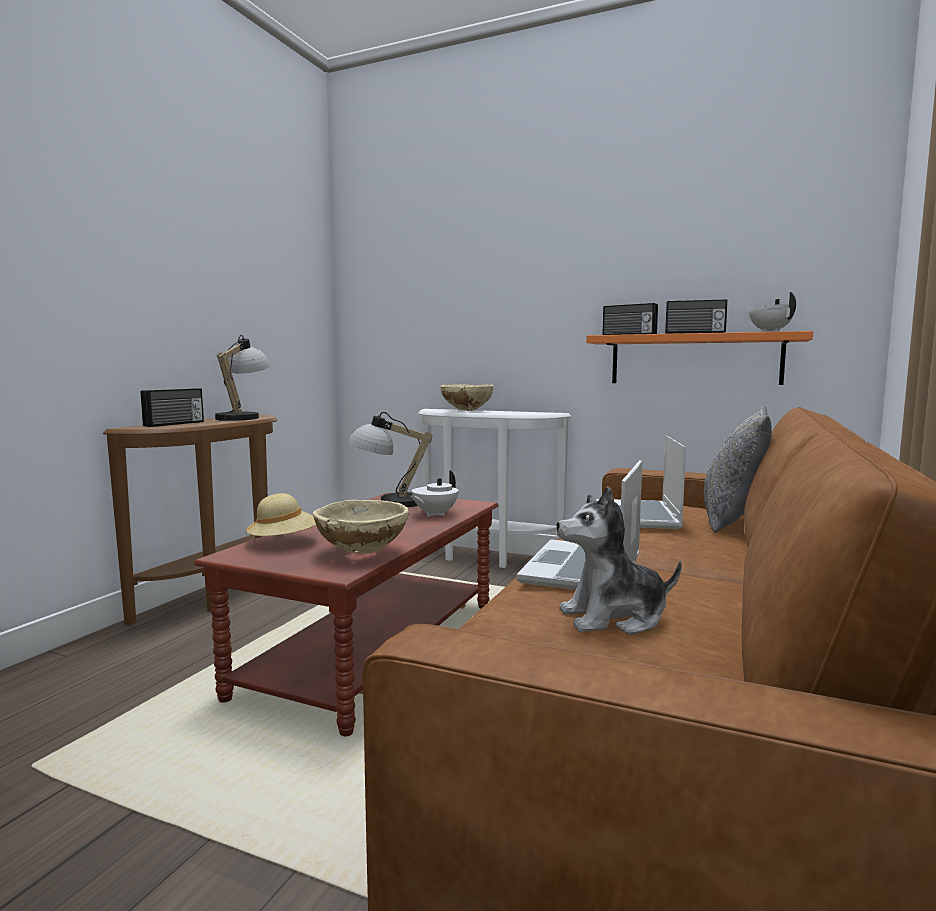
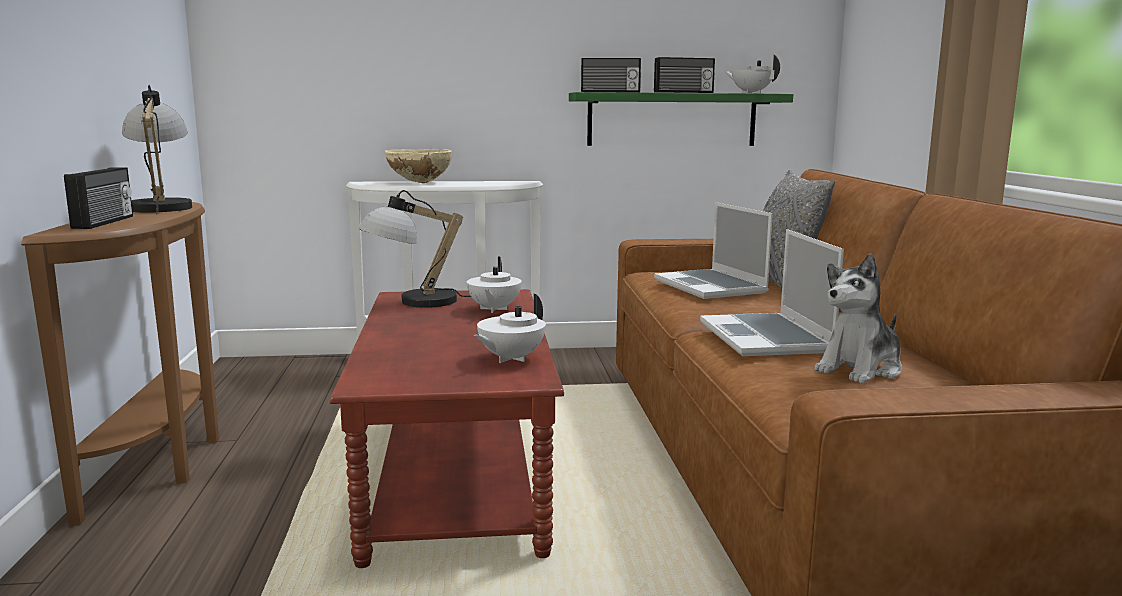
camera: 30 degrees left, 5 degrees up
(284, 542) = (395, 361): beige hat -> none
(361, 553) = (510, 358): beige bowl -> white teapot
(694, 359) = (672, 119): orange shelf -> green shelf

